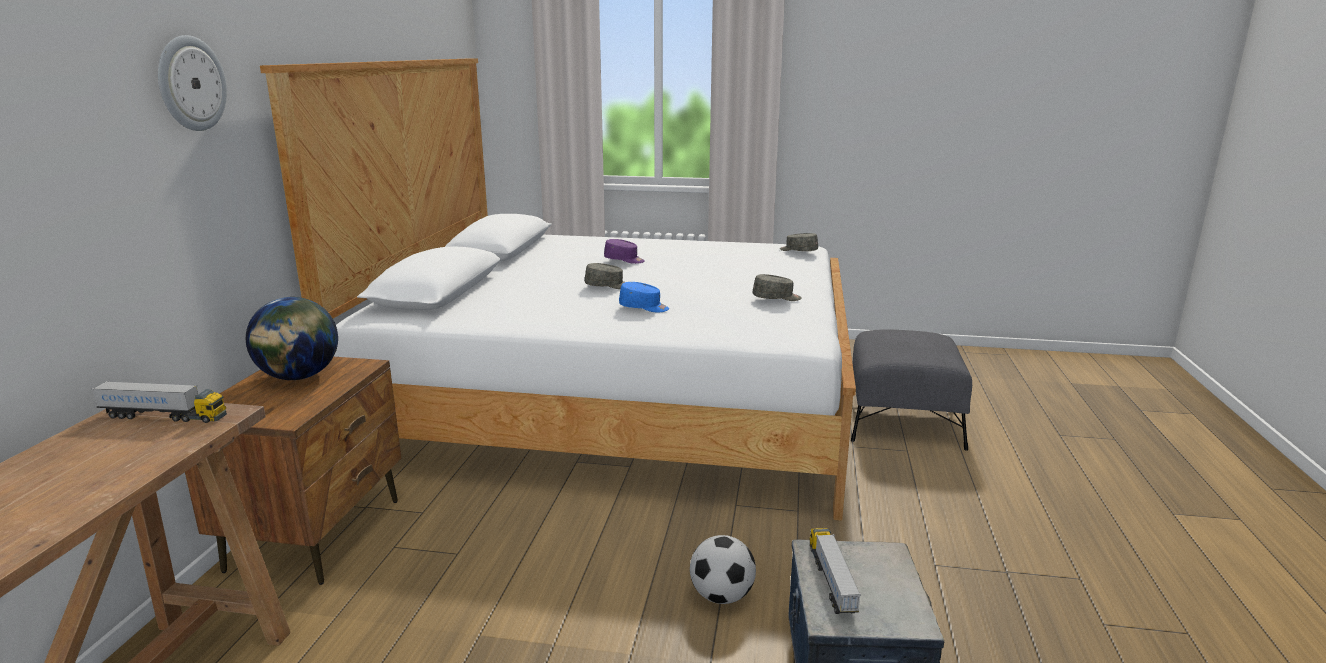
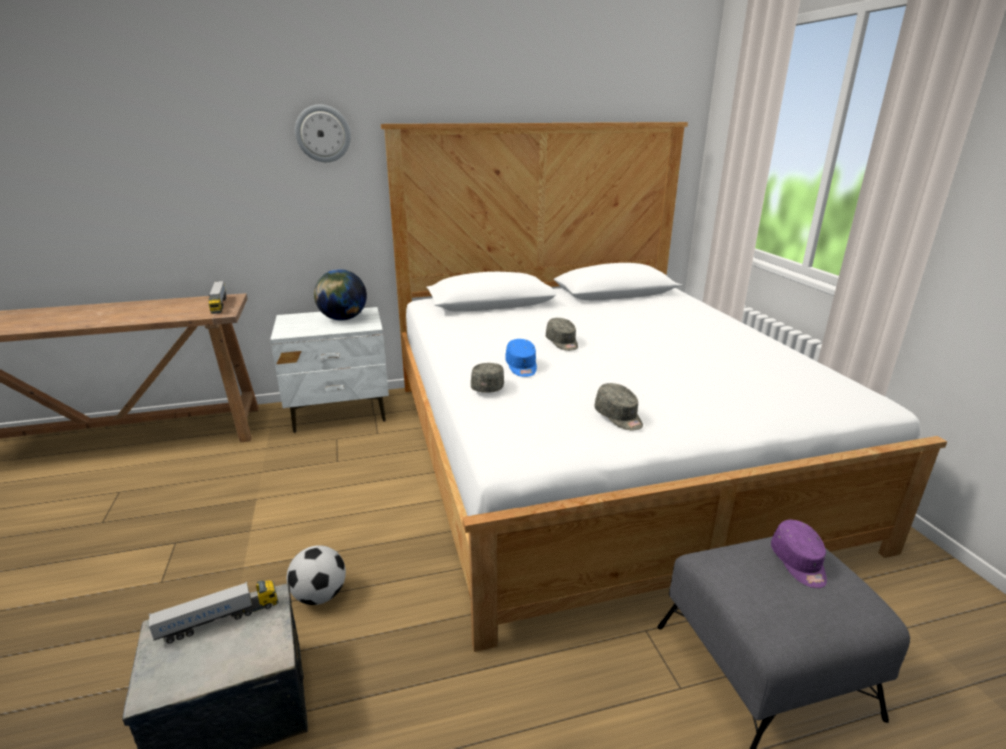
camera: 65 degrees right, 5 degrees up
(317, 534) = (340, 412): brown nightstand -> white nightstand
(624, 260) = (646, 332): purple cap -> purple cap (798, 563)
(798, 251) = (839, 399): grey cap -> grey cap (489, 386)

